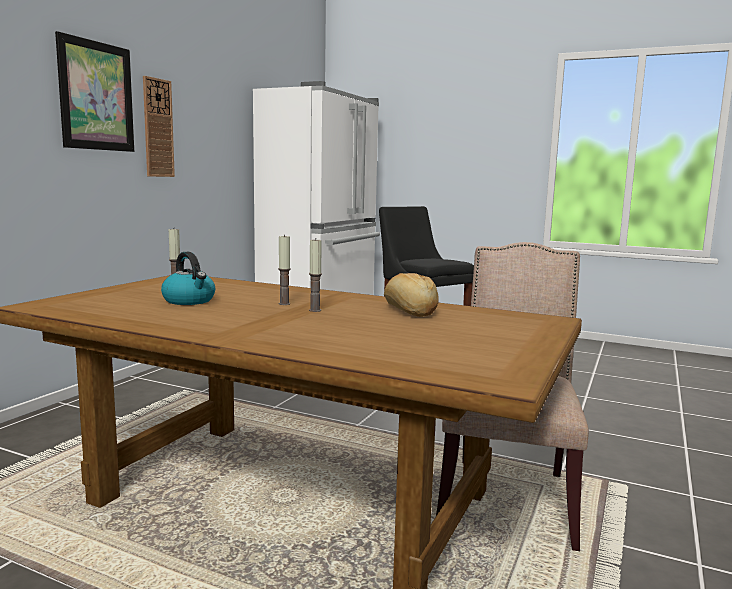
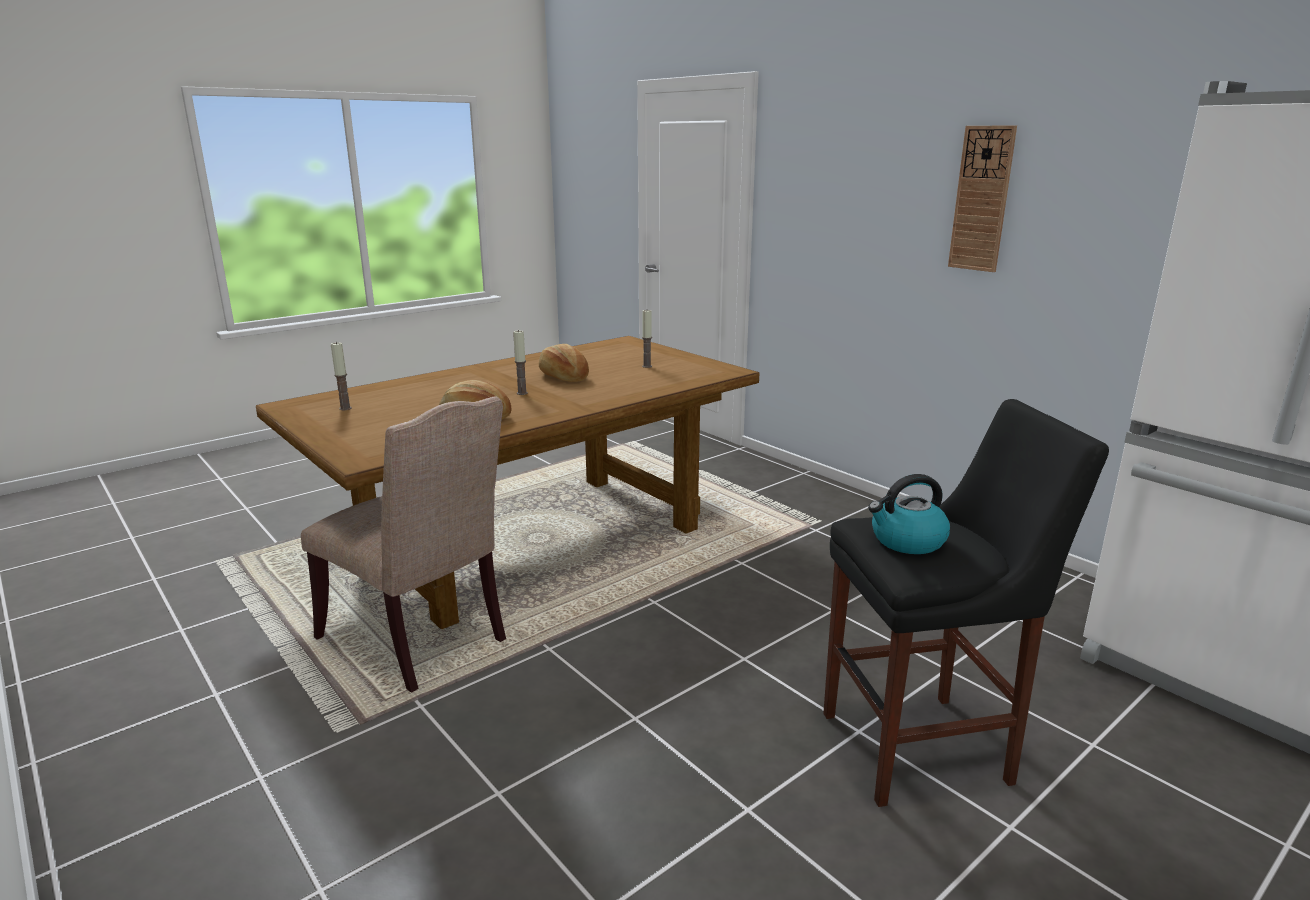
camera: 115 degrees right, 10 degrees up
(96, 96) = (895, 164): picture -> none
(189, 301) = (603, 367): kettle -> kettle (907, 541)
(239, 307) = (563, 377): none -> bread
(284, 304) = (559, 388): candle -> candle (345, 408)

